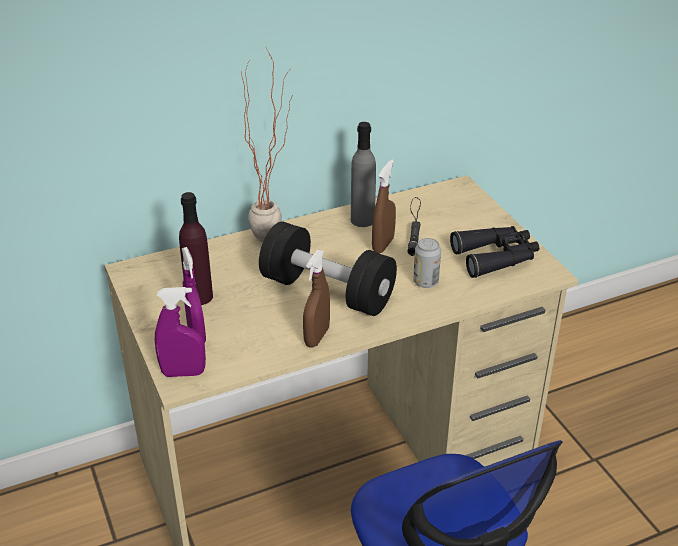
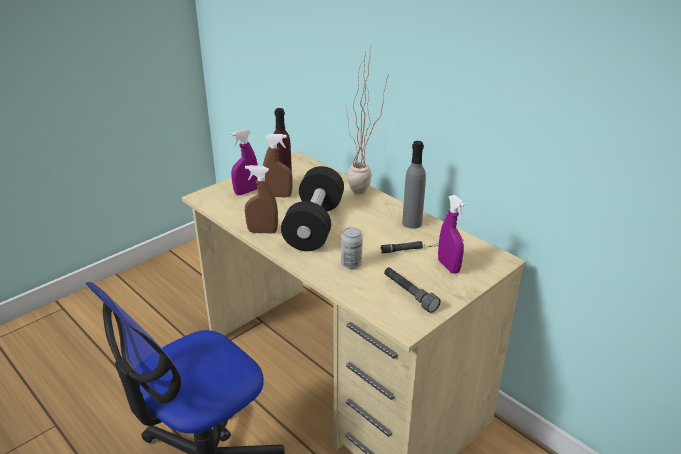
camera: 70 degrees right, 5 degrees down
(183, 373) = (210, 196): purple spray bottle -> purple spray bottle (448, 266)
(383, 245) = (386, 237): brown spray bottle -> brown spray bottle (278, 196)
(496, 257) = (409, 294): black binoculars -> grey flashlight

